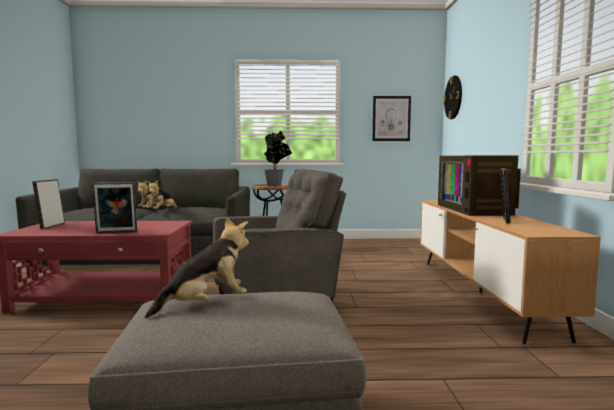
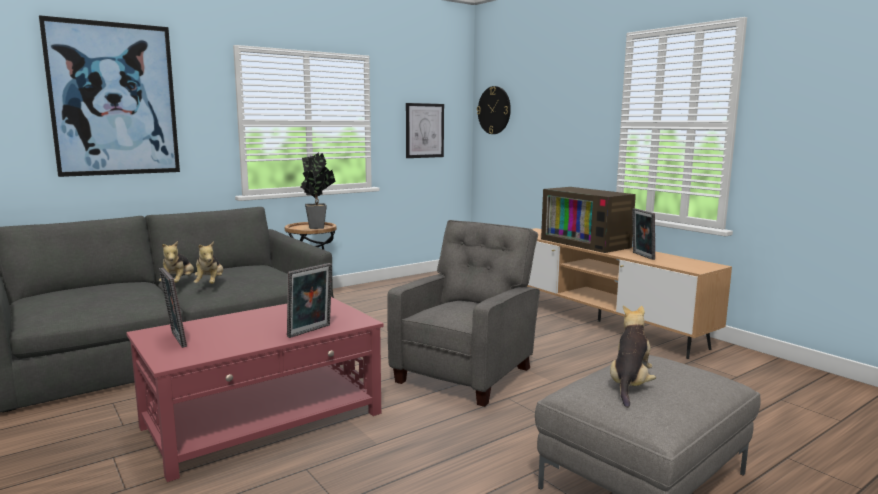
camera: 35 degrees left, 5 degrees up
(159, 98) = (114, 99): none -> picture

